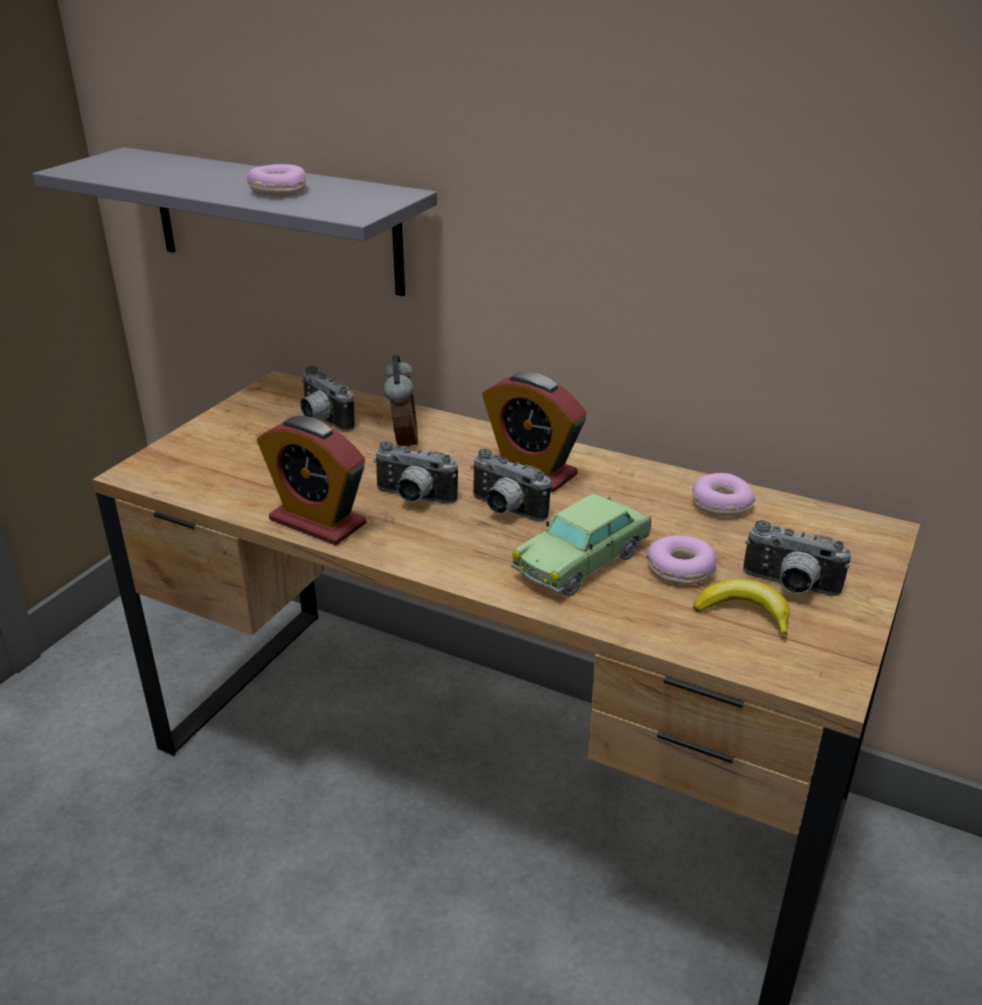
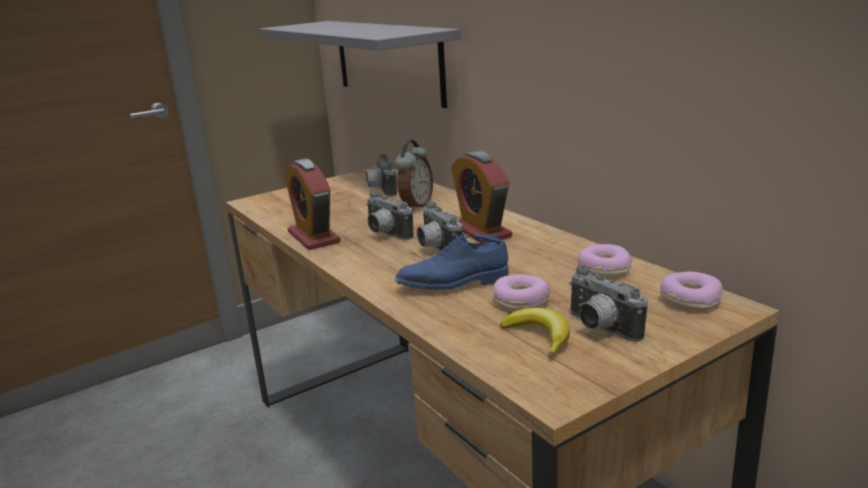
camera: 30 degrees right, 10 degrees down
(278, 191) = (364, 30): donut -> donut (690, 300)
(582, 561) = (453, 284): toy car -> blue shoe

